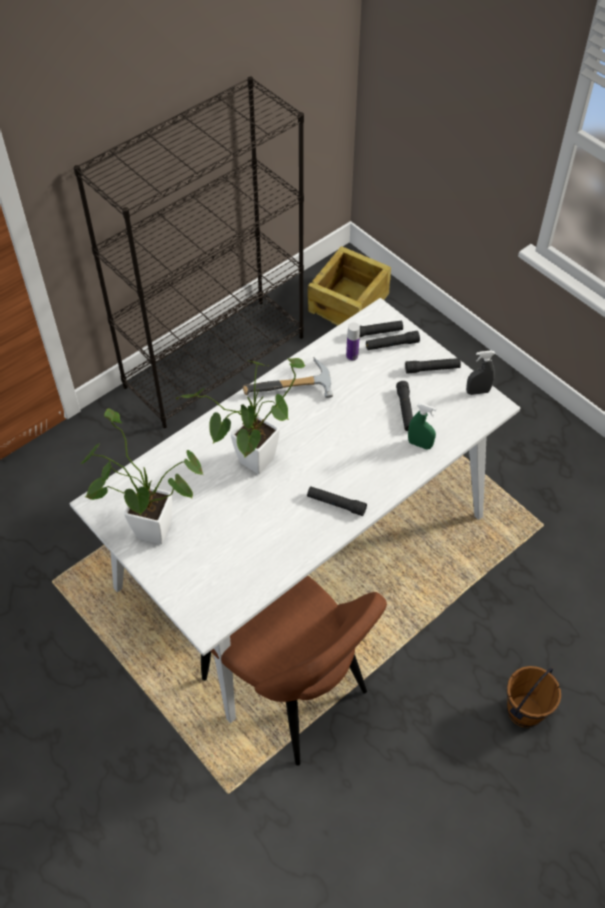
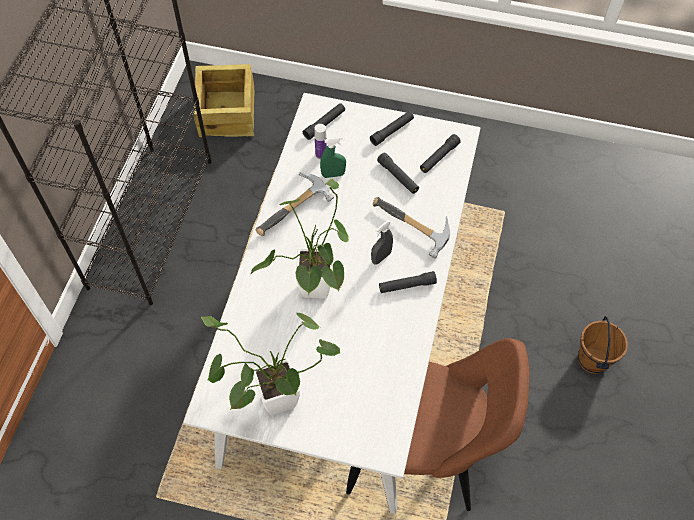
camera: 35 degrees left, 5 degrees up
(378, 460) = (411, 230): none -> hammer
(392, 345) = (345, 128): black flashlight -> black flashlight (439, 157)
(420, 444) = (431, 199): green spray bottle -> green spray bottle (333, 174)
(477, 391) = (440, 131): grey spray bottle -> grey spray bottle (381, 257)

